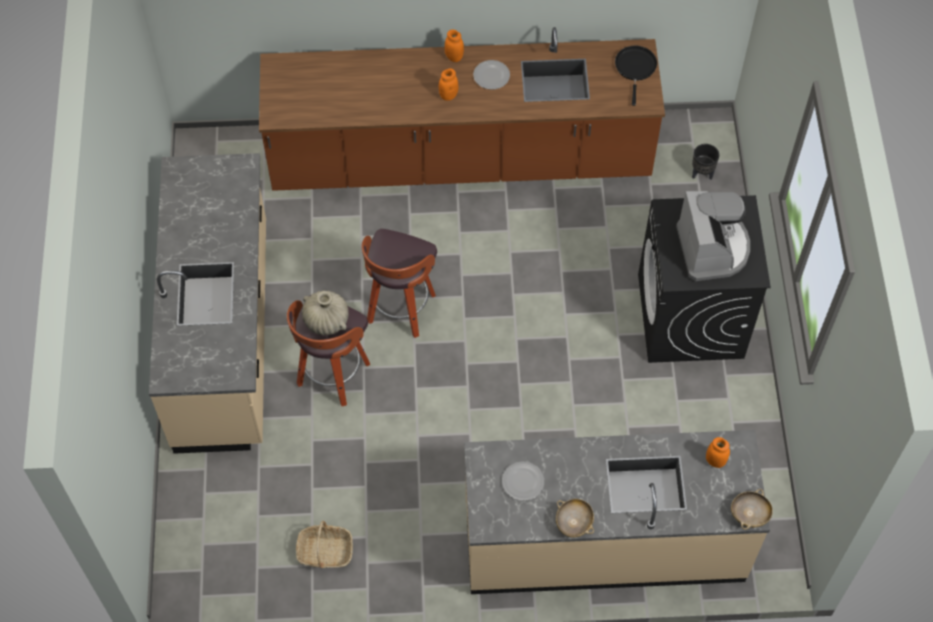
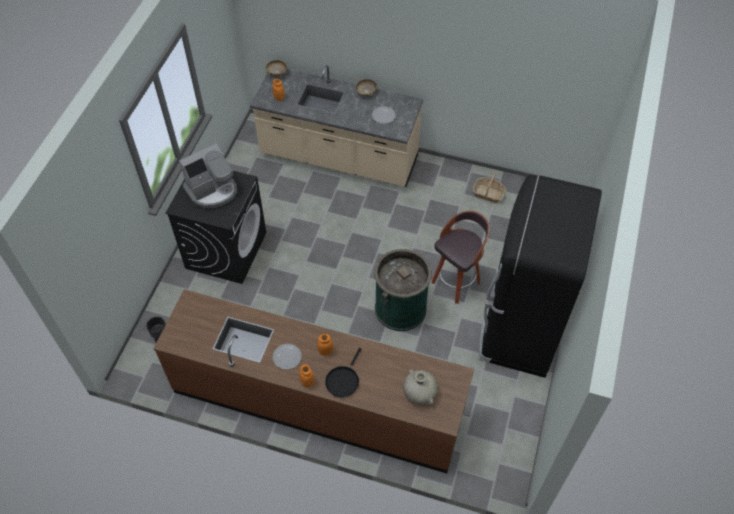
camera: 160 degrees left, 5 degrees down
(224, 335) = (519, 327): beige counter -> black fridge
(326, 320) = (461, 246): beige vase -> beige vase (419, 392)
(400, 310) = (400, 308): stool -> green trash can
(635, 68) = (182, 329): black frying pan -> black frying pan (343, 380)
(712, 248) = (212, 190): coffee machine -> coffee machine turned 135 degrees counterclockwise

